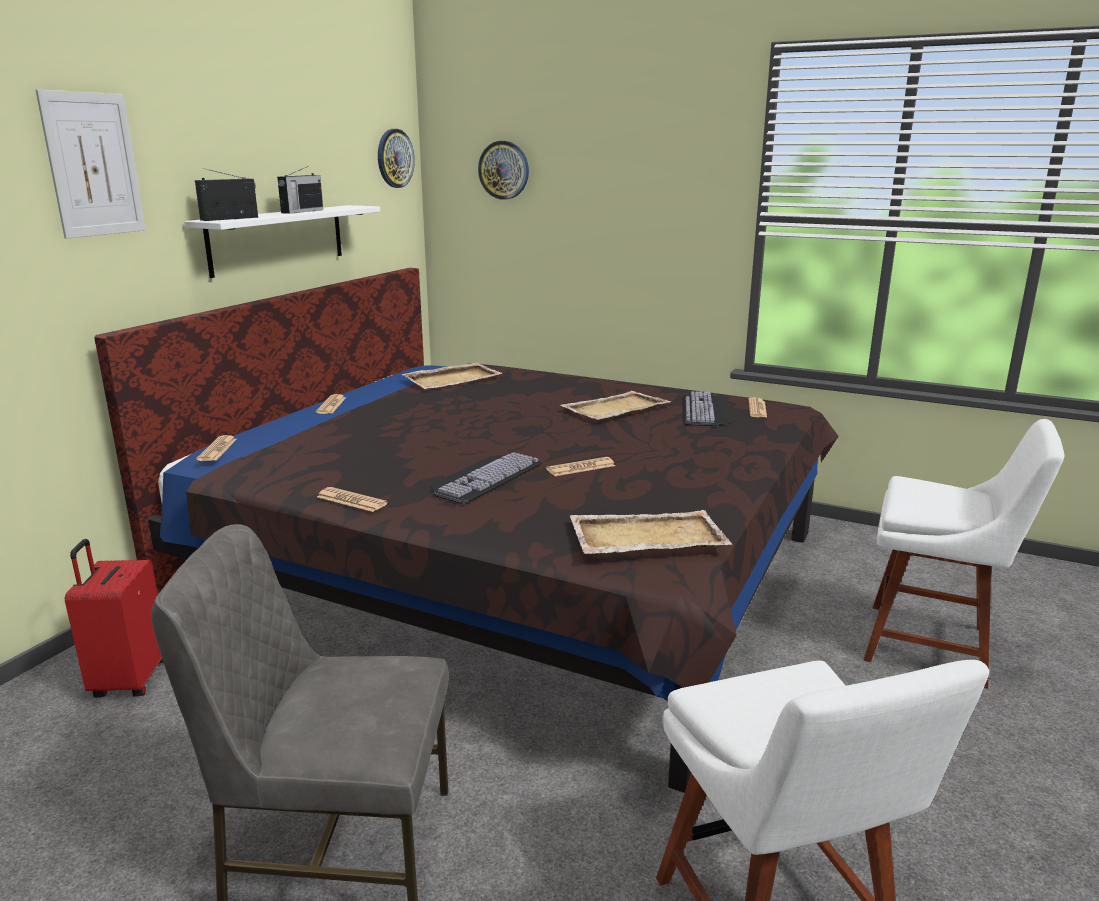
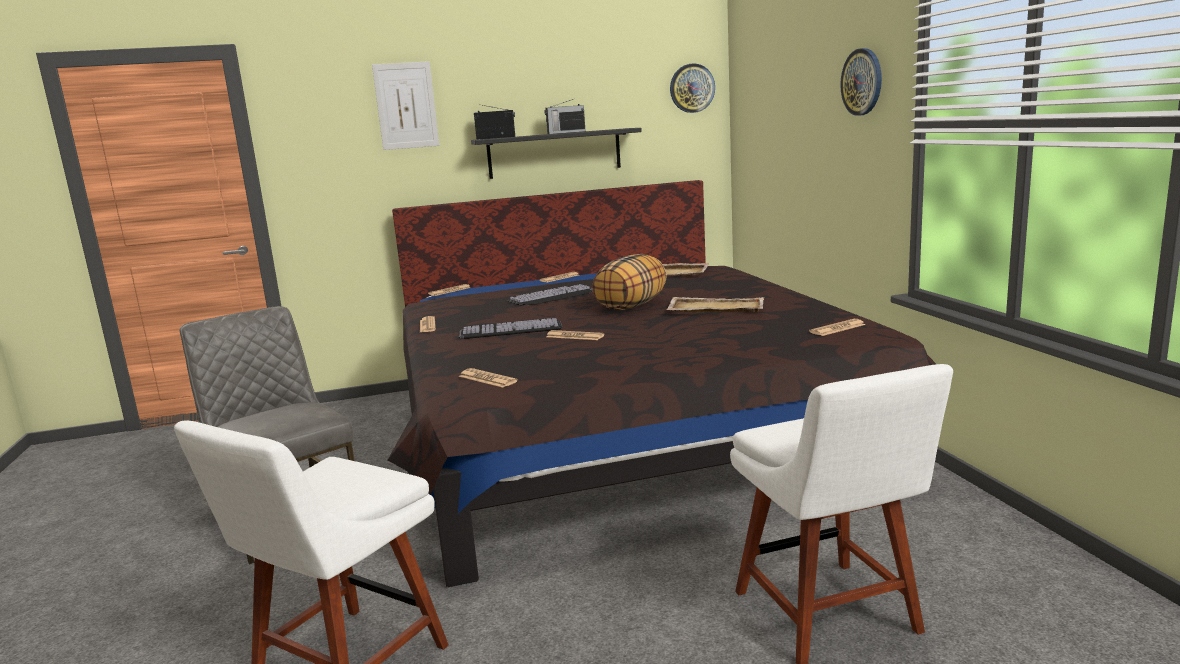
camera: 50 degrees right, 5 degrees down
(129, 680) = (359, 417): red suitcase -> none
(278, 239) = (554, 153): white shelf -> black shelf
(504, 170) = (766, 91): wall clock -> wall clock (862, 82)
(532, 423) = (631, 306): none -> pillow
(645, 537) = (487, 379): beige tray -> newspaper
(706, 410) = (785, 321): keyboard -> keyboard (553, 297)

